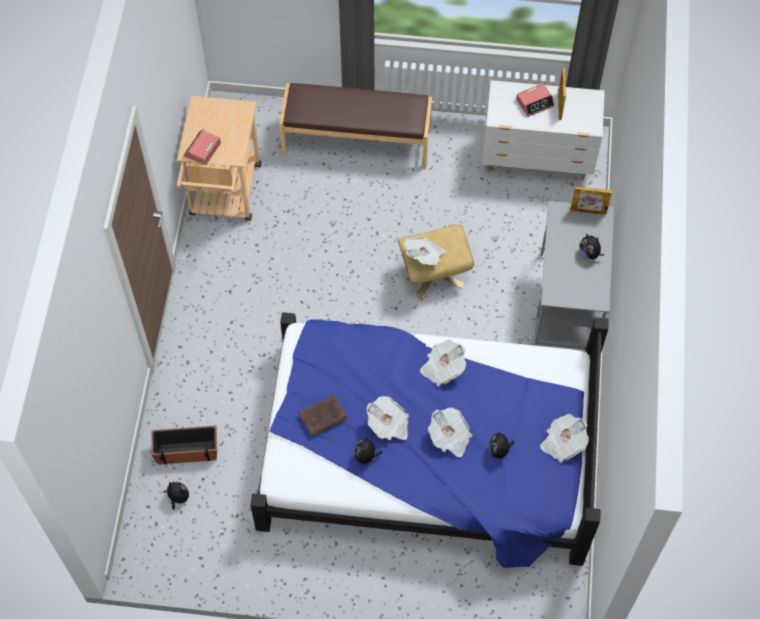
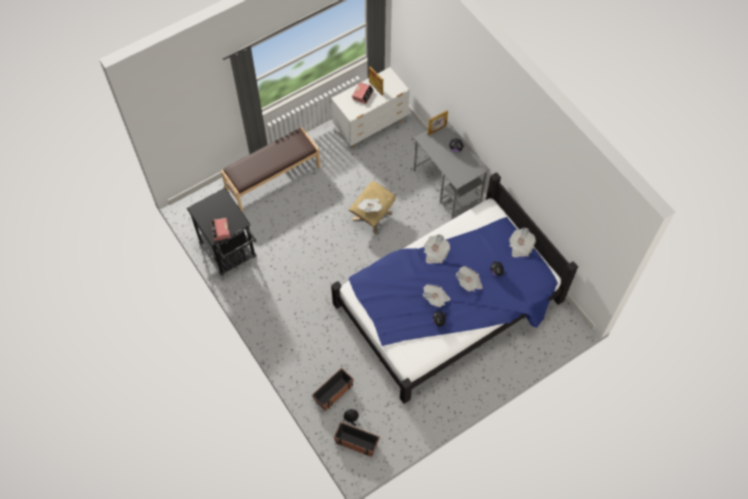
camera: 40 degrees left, 0 degrees up
(158, 531) = (356, 442): none -> planter
(224, 196) = (230, 253): beige cart -> black cart
(324, 416) = (402, 318): brown book -> none

